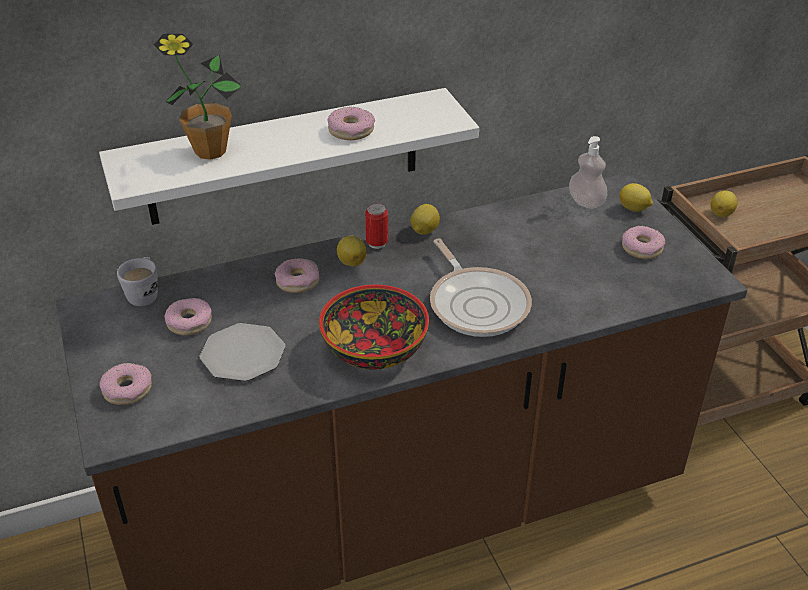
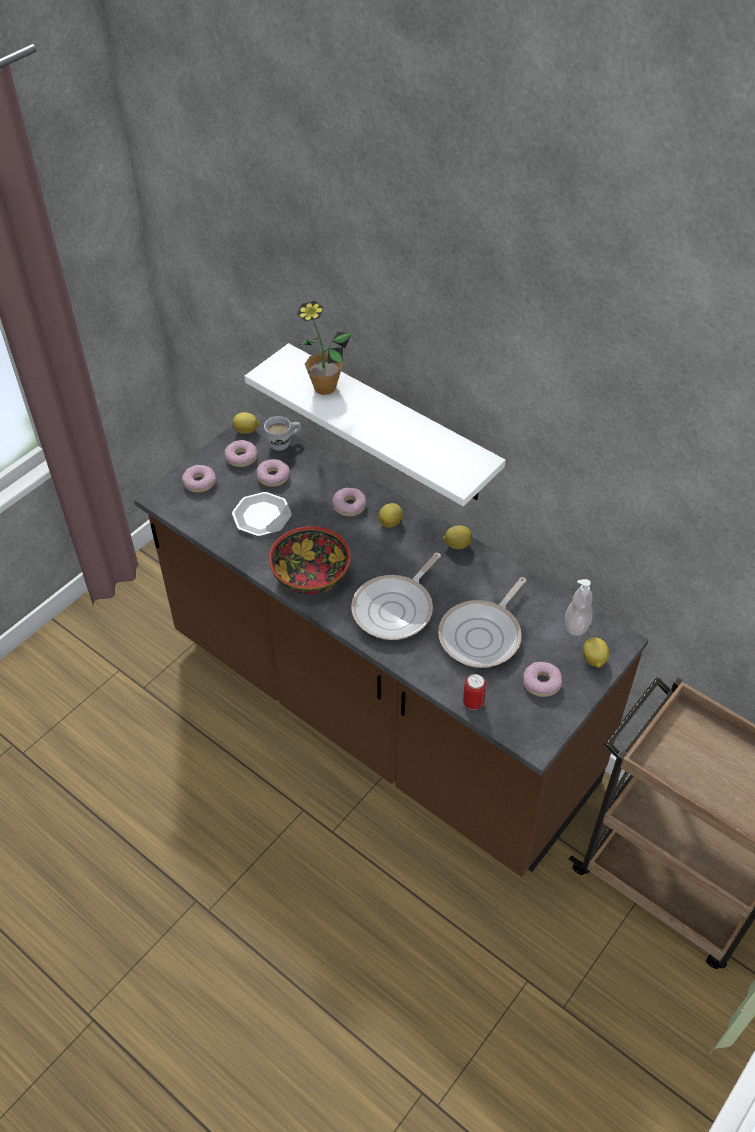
camera: 60 degrees right, 10 degrees up
(351, 130) = (402, 438): donut -> donut (241, 457)
(377, 243) = (421, 526): can -> can (473, 703)
(557, 260) = (483, 635): none -> frying pan
(722, 213) = (690, 736): lemon -> lemon (246, 431)

